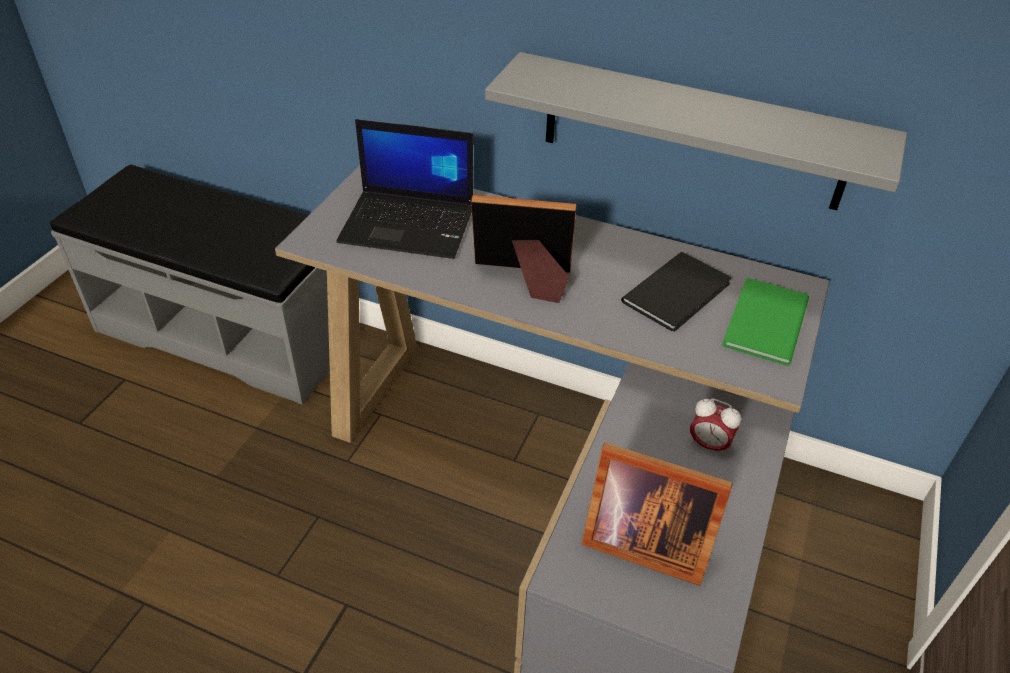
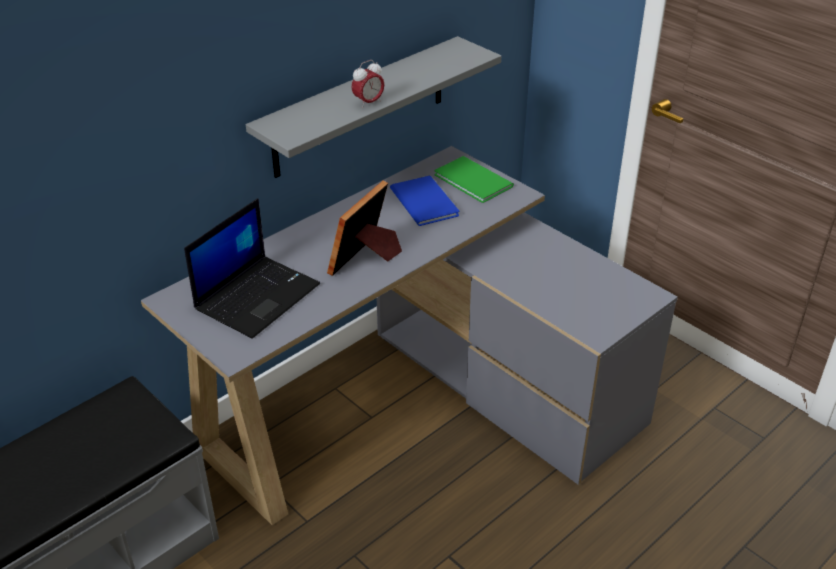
camera: 65 degrees left, 5 degrees down
(642, 539) = (586, 298): picture frame -> none
(680, 292) = (425, 200): black book -> blue book
(708, 445) = (531, 250): alarm clock -> alarm clock (368, 103)

